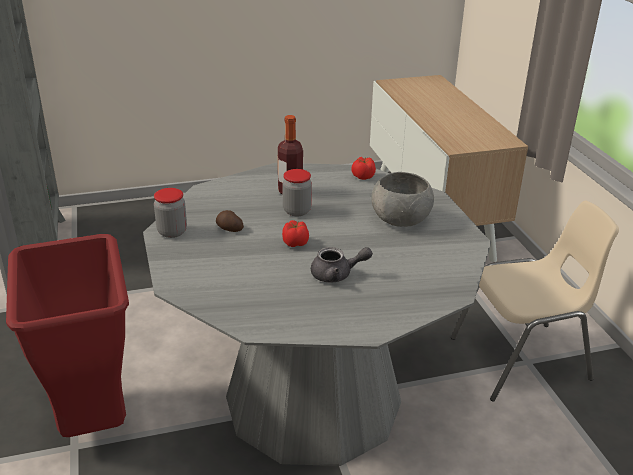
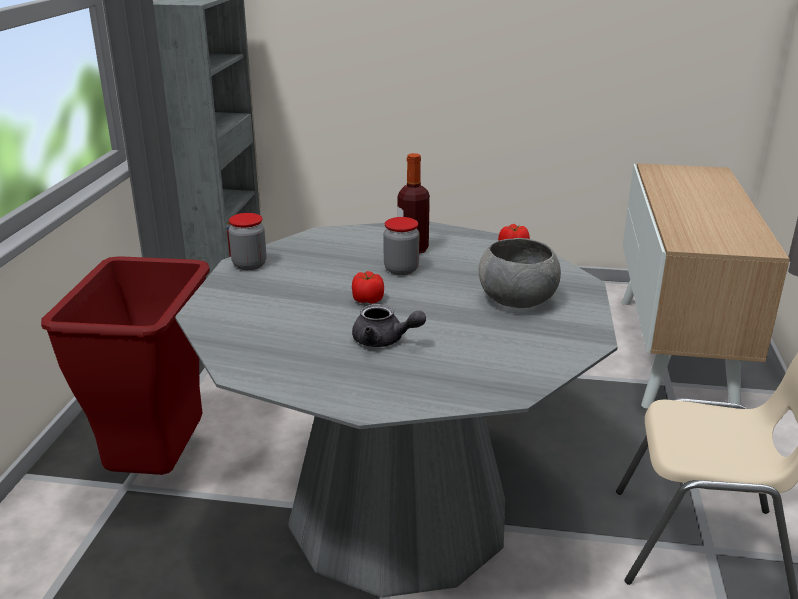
camera: 25 degrees right, 5 degrees down
(229, 229) = (310, 273): potato -> none

